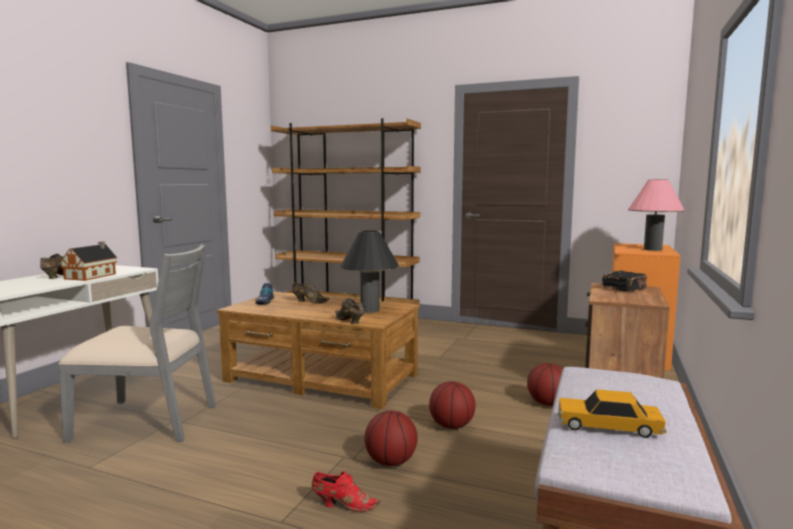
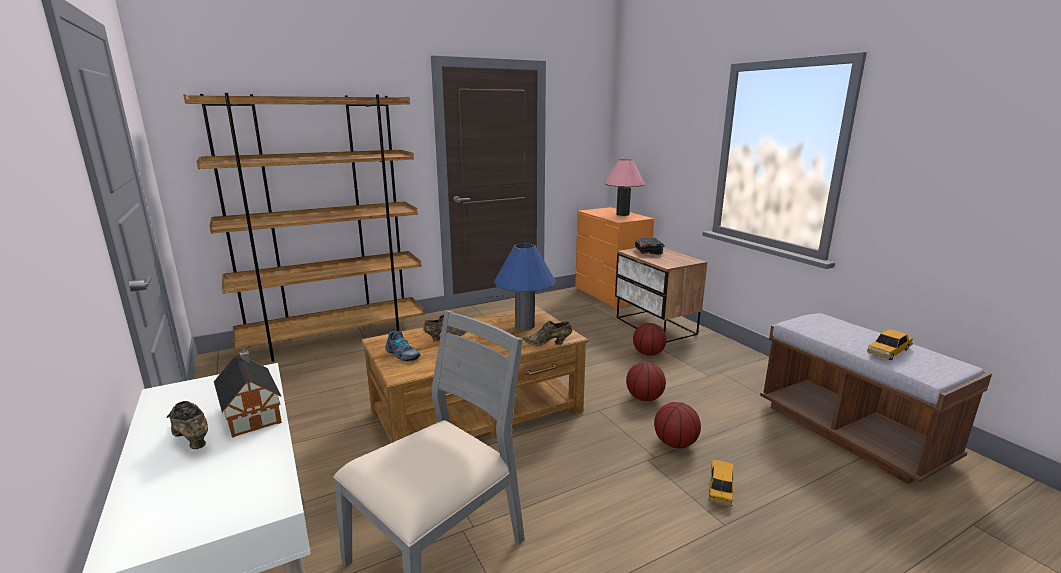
camera: 50 degrees left, 10 degrees up
(343, 505) = (720, 487): red shoe -> toy car
(369, 310) = (525, 326): black table lamp -> blue table lamp

